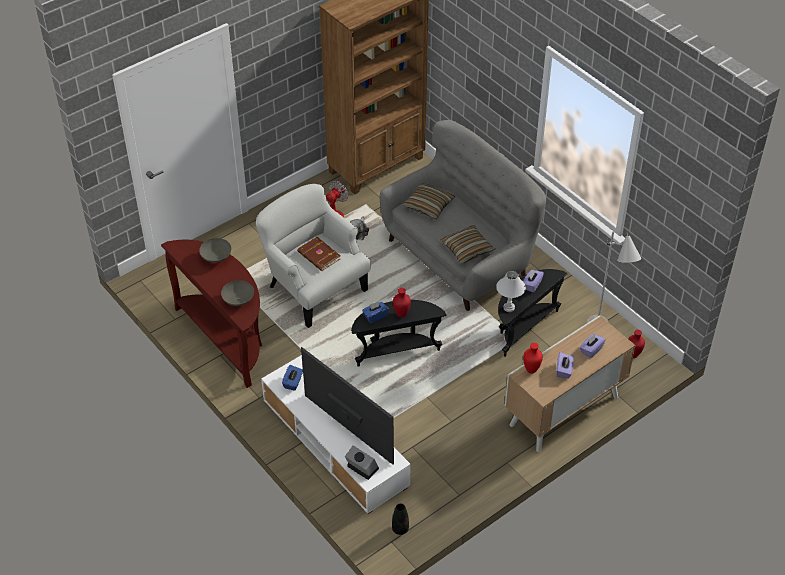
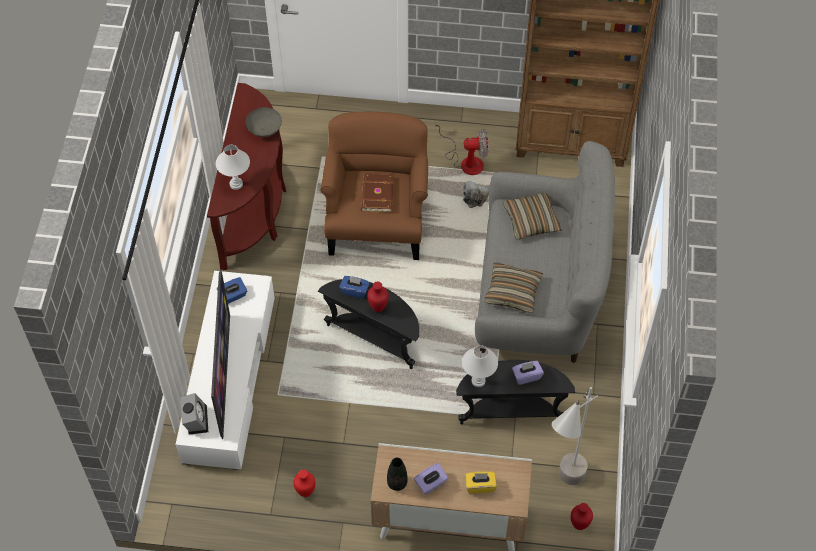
camera: 45 degrees right, 10 degrees up
(238, 300) = (236, 184): grey bowl -> white table lamp
(314, 288) = (377, 221): white armchair -> brown armchair
(400, 529) = (191, 500): black vase -> black vase (397, 483)
(531, 371) = (402, 458): red vase -> red vase (305, 493)
(591, 350) = (480, 486): purple tissue box -> yellow tissue box

